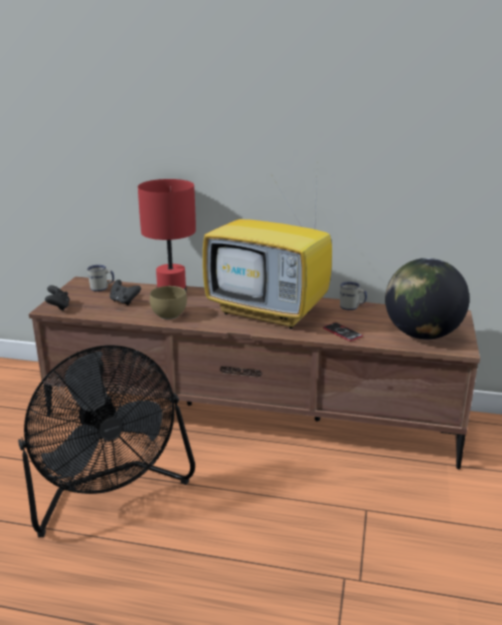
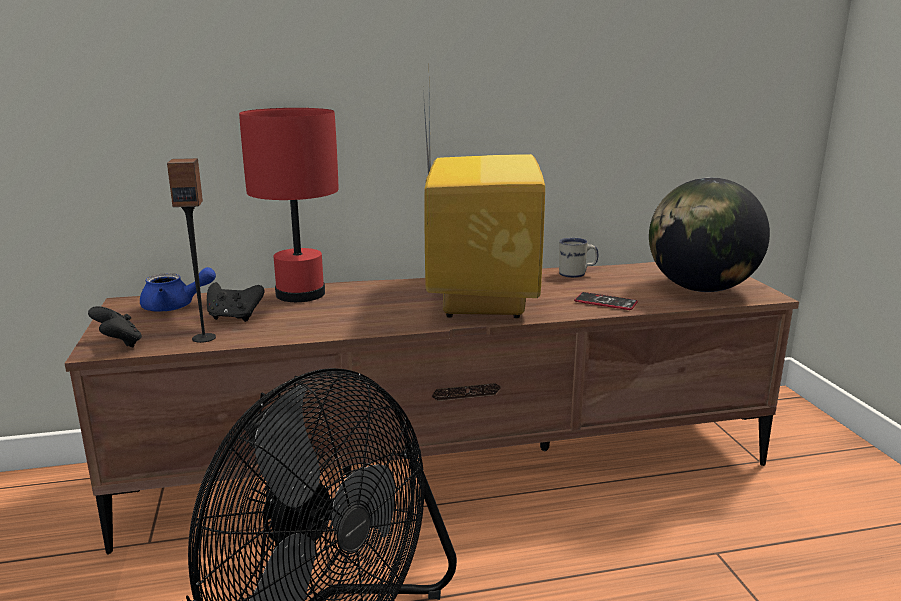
camera: 25 degrees left, 5 degrees down
(99, 311) = (204, 338): none -> speaker
(102, 288) = (175, 306): white mug -> blue teapot
(170, 315) = (333, 322): brown bowl -> none
(270, 312) = (479, 296): television -> television turned 90 degrees counterclockwise

